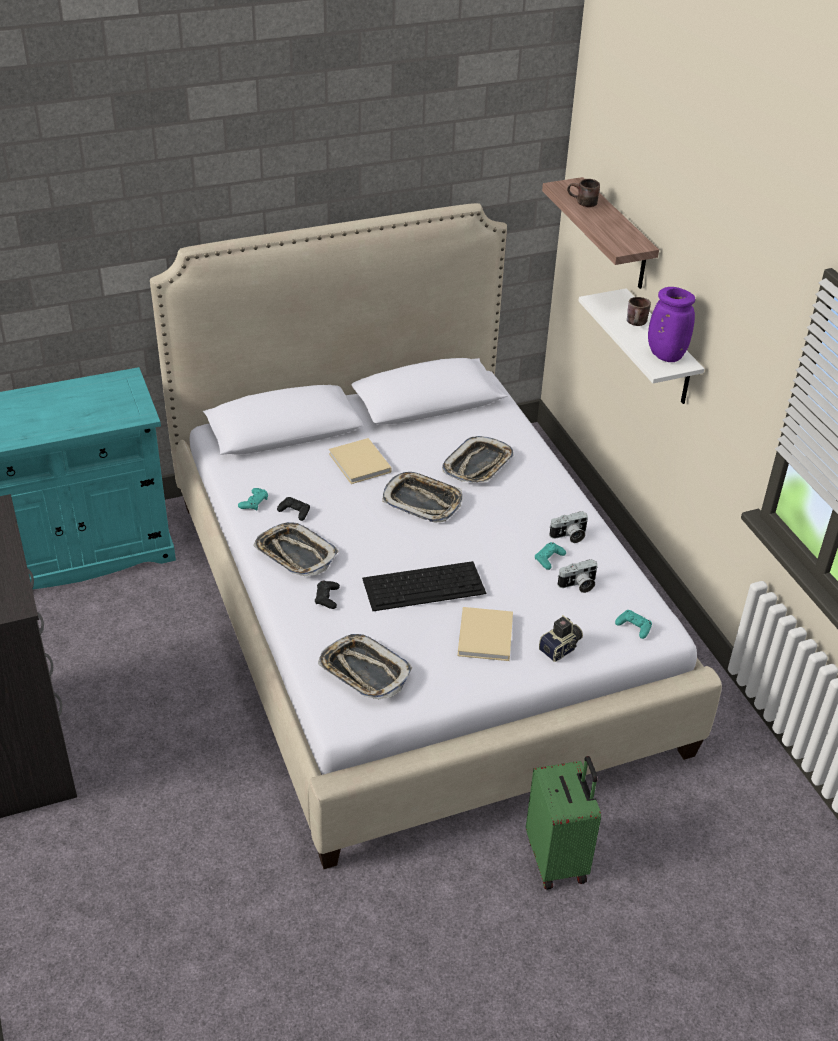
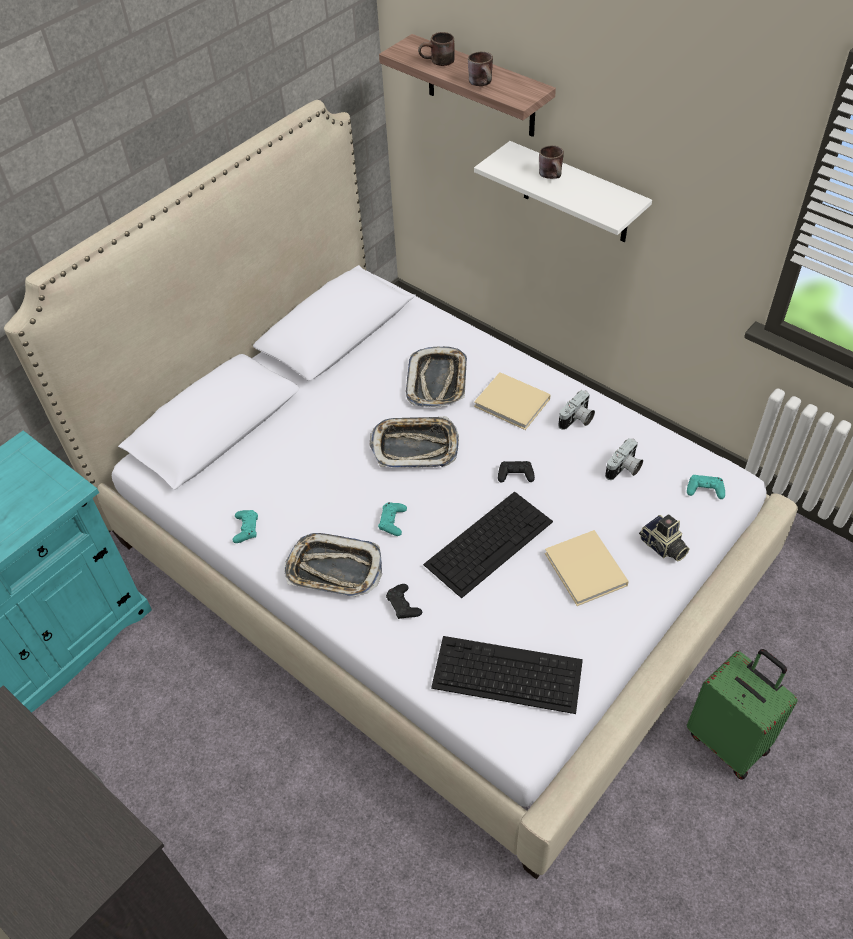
camera: 25 degrees left, 10 degrees up
(294, 511) = (296, 519): black game controller -> black game controller (515, 475)
(360, 464) = (323, 432): beige book -> beige book (514, 403)
(364, 671) = (505, 674): tray -> keyboard
(549, 558) = (577, 453): turquoise game controller -> turquoise game controller (392, 521)
(561, 649) = (662, 547): camera -> camera turned 120 degrees clockwise
(604, 228) = (484, 83): none -> brown mug
(664, 355) = (606, 200): purple vase -> none

